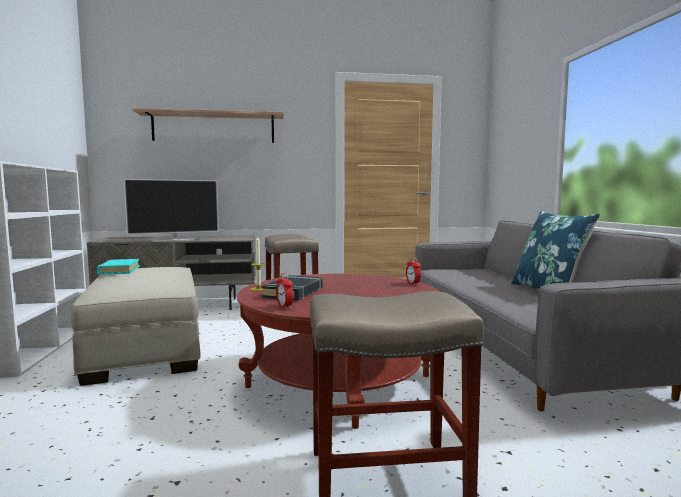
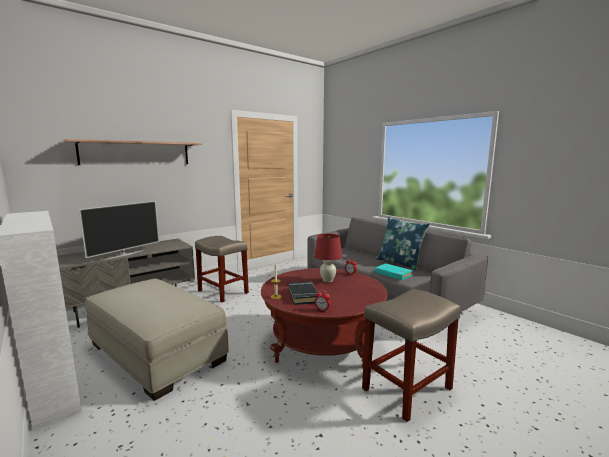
camera: 30 degrees left, 5 degrees up
(119, 270) = (113, 295): turquoise book -> turquoise book (393, 274)
(362, 285) = (327, 280): none -> red table lamp

